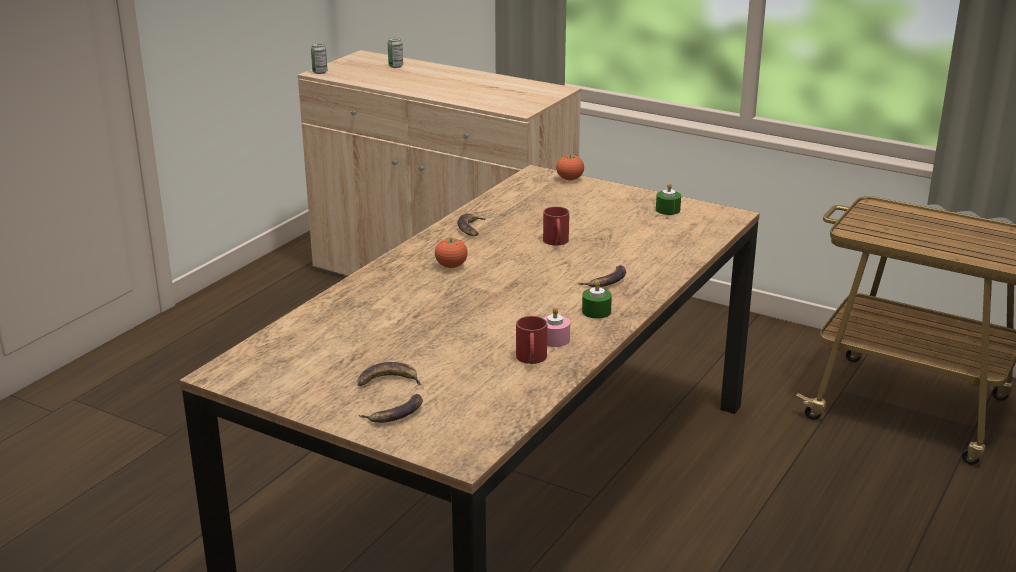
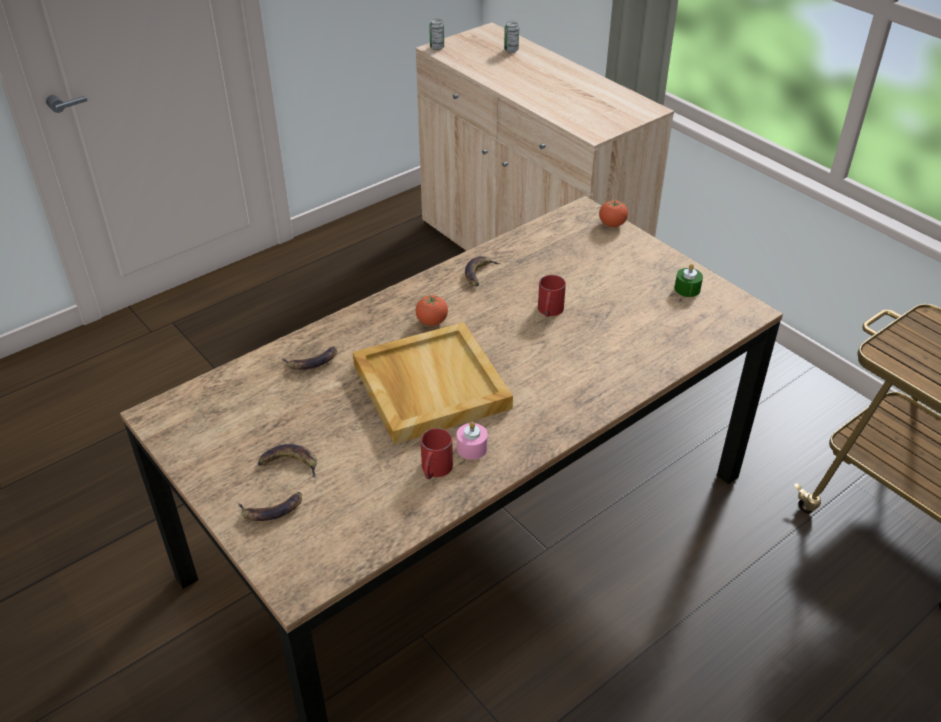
camera: 20 degrees right, 15 degrees up
(482, 307) = (429, 385): none -> beige tray
(596, 311) = (534, 419): green candle -> none
(606, 281) = (568, 377): banana -> banana (312, 361)

